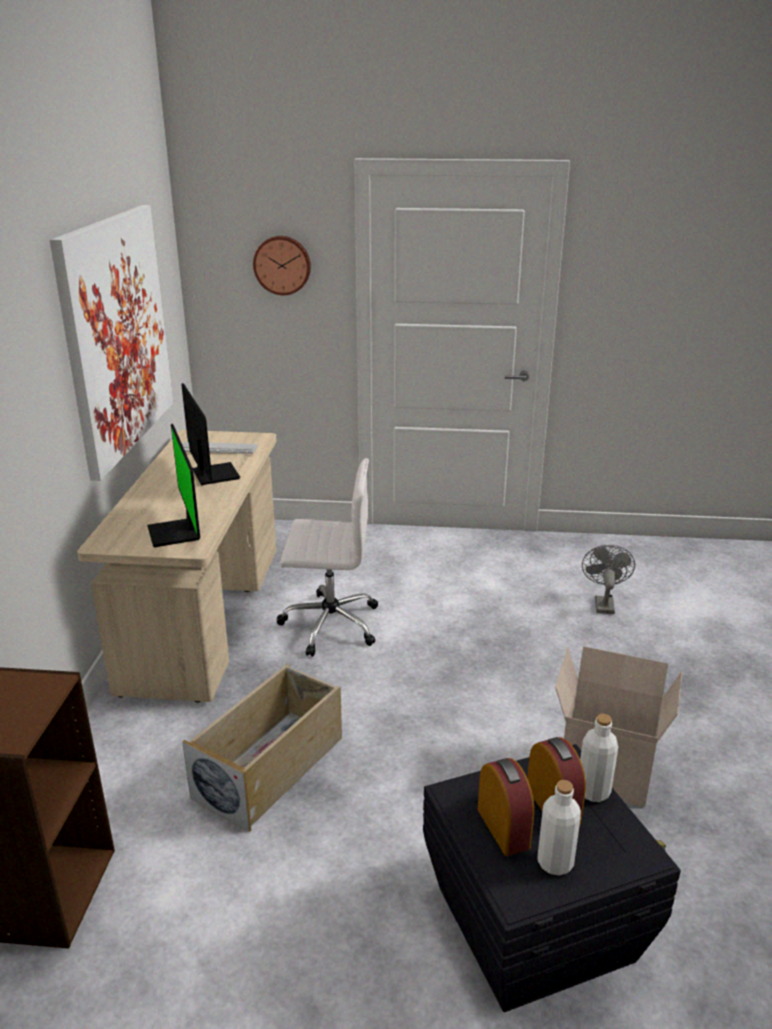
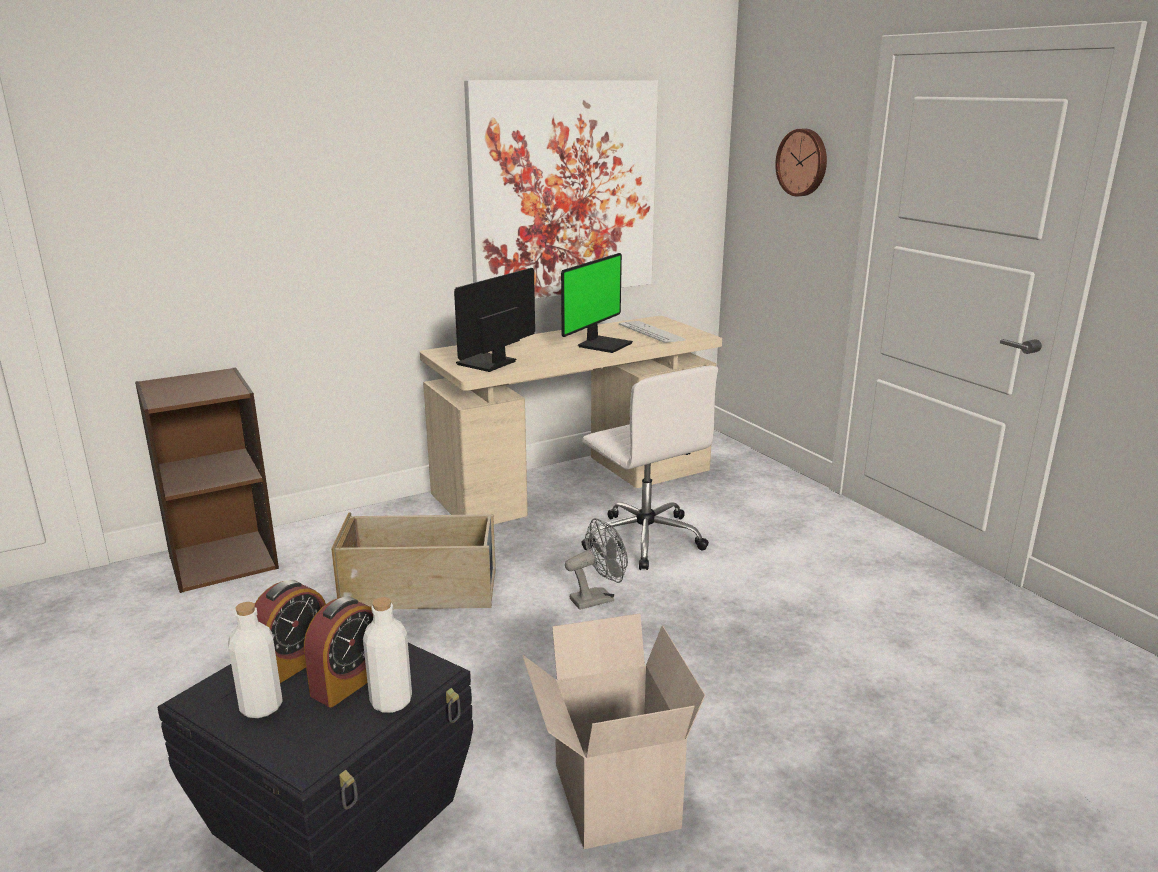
camera: 55 degrees right, 5 degrees down
(603, 603) = (953, 688): grey fan -> grey fan (598, 598)

